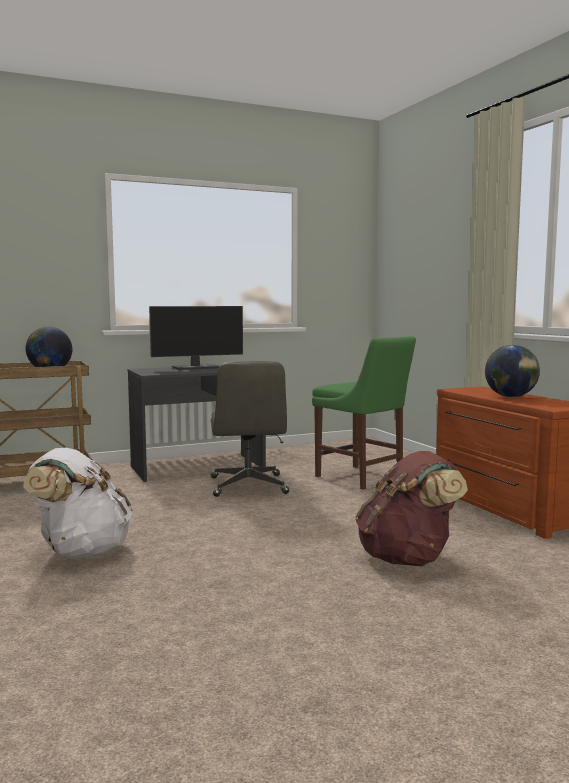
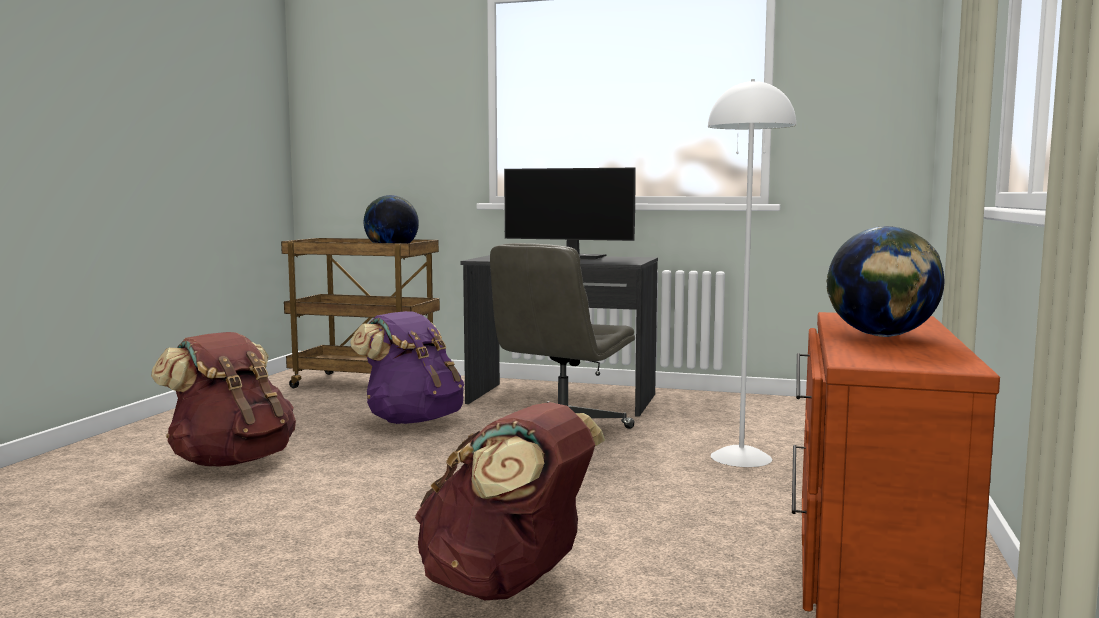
camera: 40 degrees right, 0 degrees up
(81, 551) = (232, 461): white backpack -> brown backpack
(138, 498) = (413, 420): none -> purple backpack
(362, 478) = (740, 457): green chair -> white floor lamp

